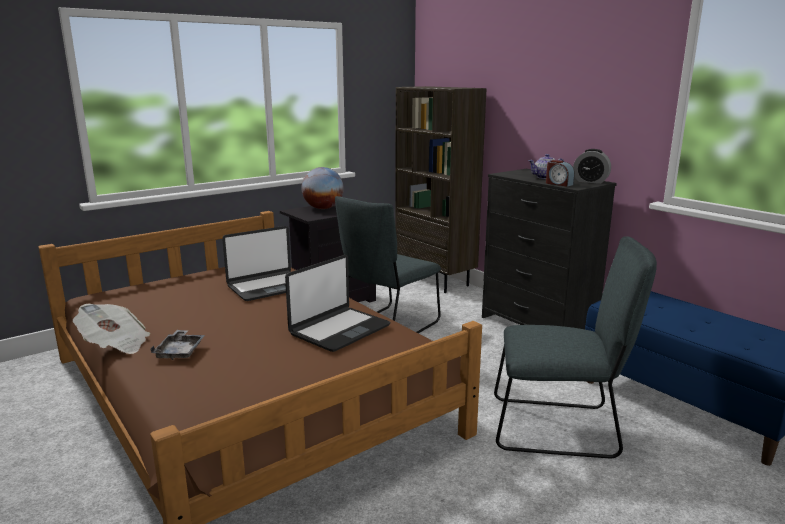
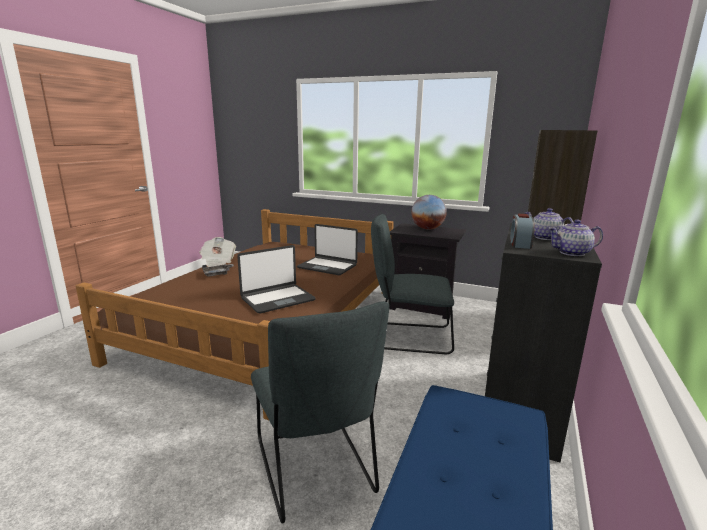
camera: 60 degrees right, 0 degrees up
(339, 330) = (277, 299): laptop -> laptop turned 45 degrees counterclockwise
(590, 181) = (572, 253): alarm clock -> teapot

